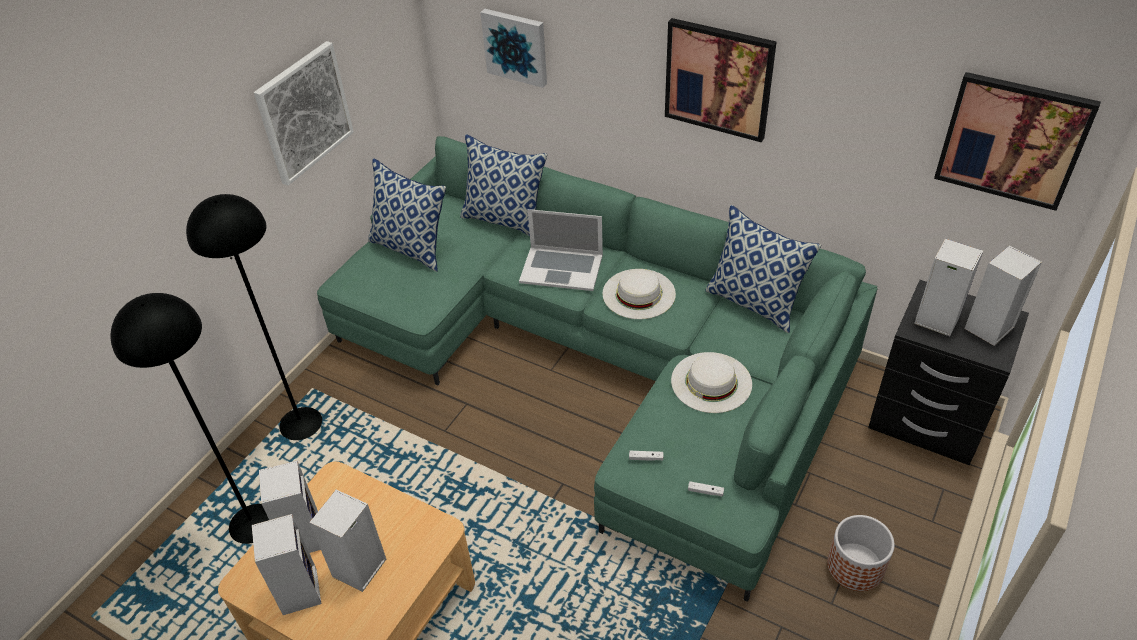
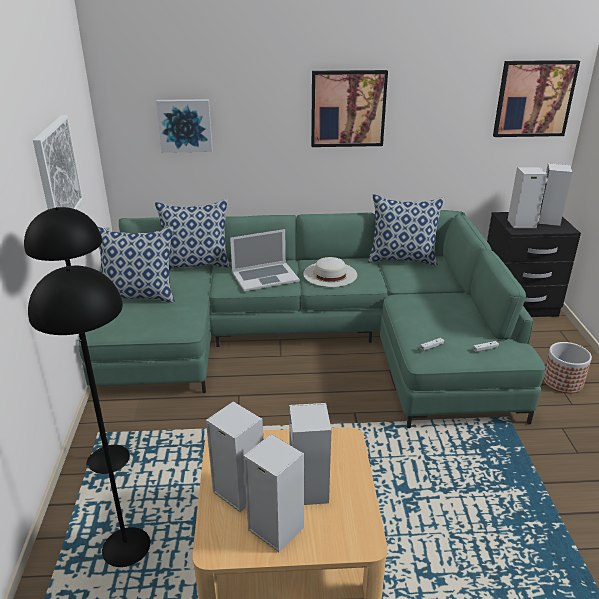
camera: 35 degrees left, 15 degrees down
(711, 382) = (423, 299): white hat -> none

